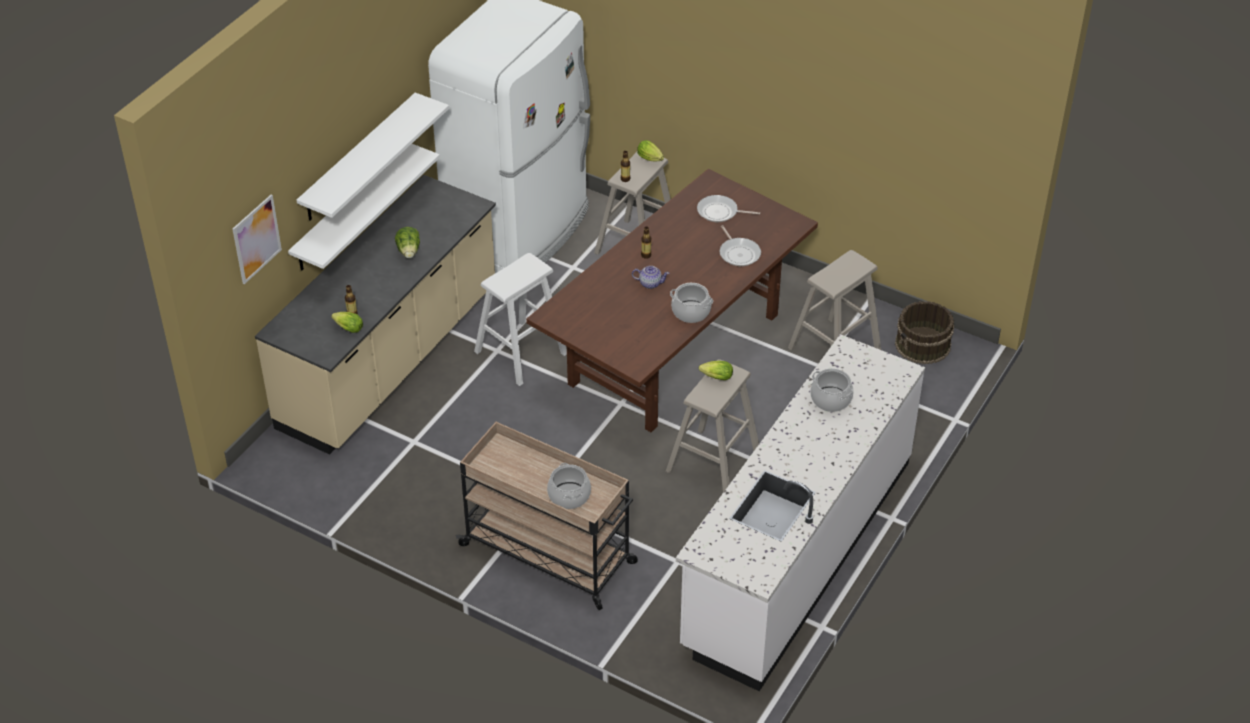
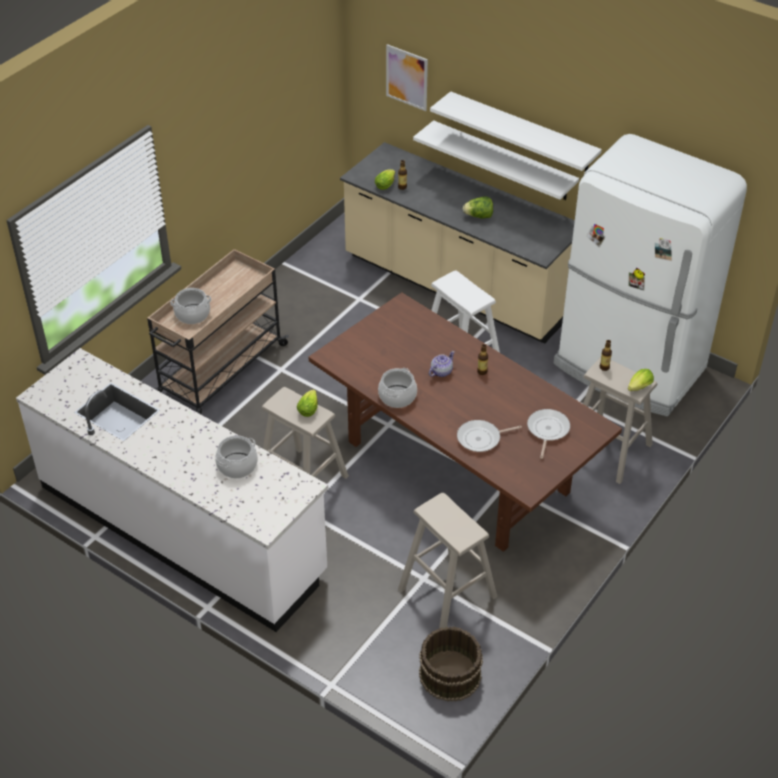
camera: 95 degrees right, 0 degrees up
(650, 283) = (441, 372): teapot -> teapot turned 150 degrees counterclockwise

